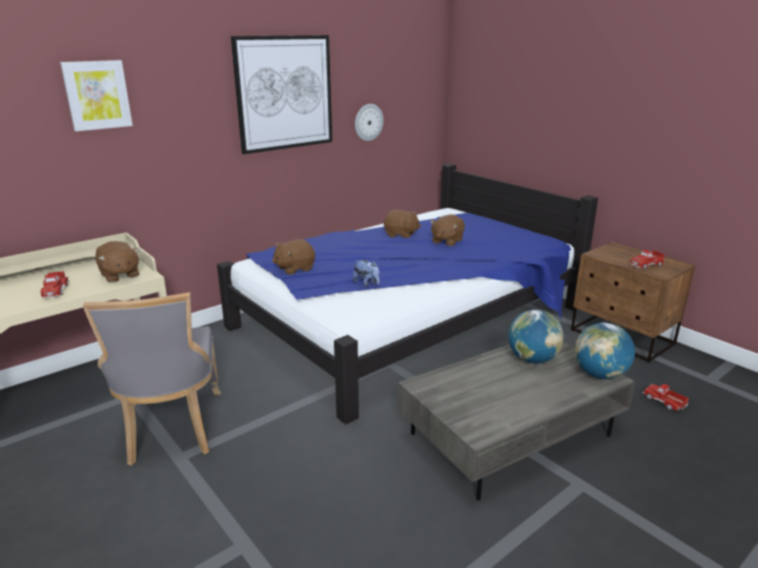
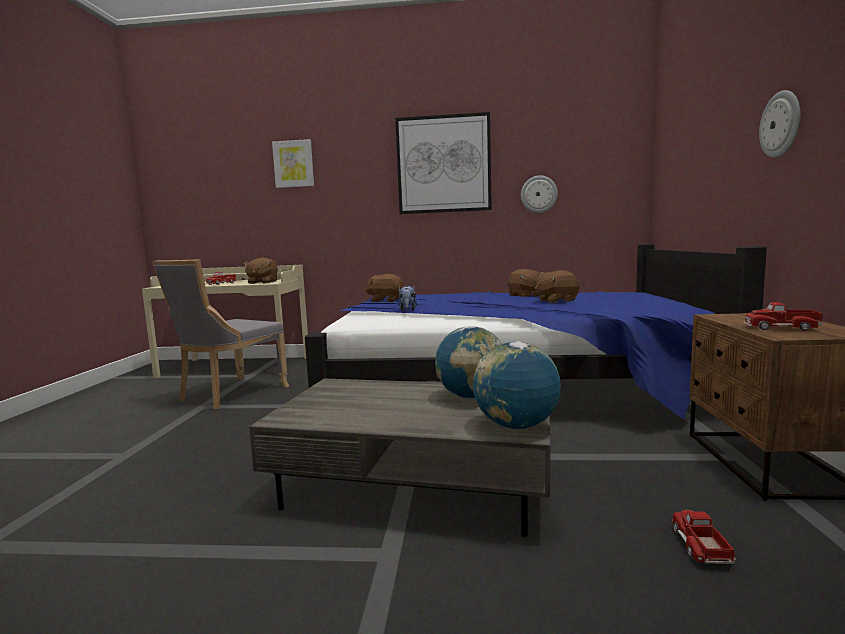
camera: 45 degrees right, 15 degrees down
(610, 116) = (781, 124): none -> wall clock

